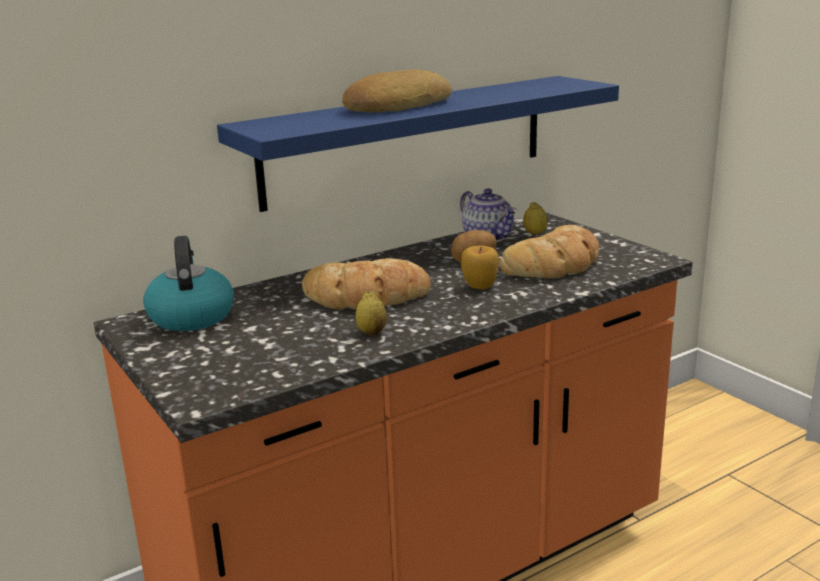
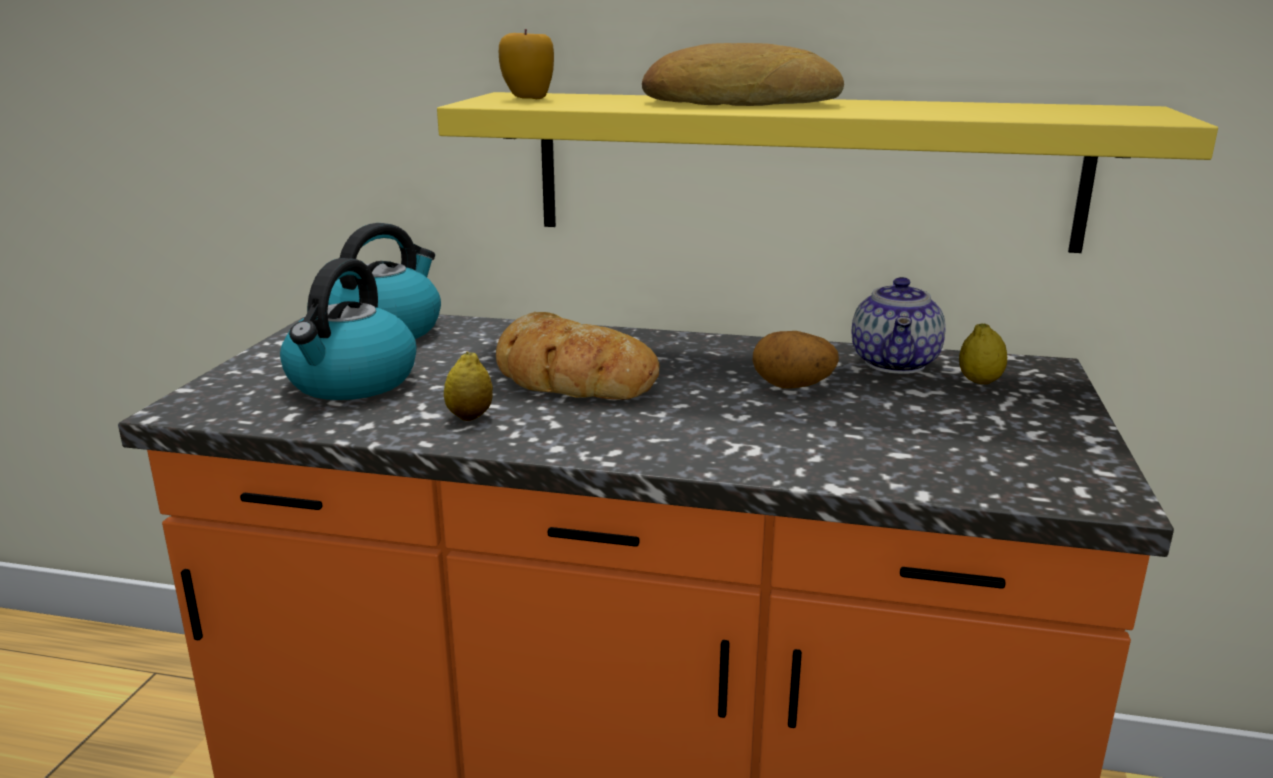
camera: 45 degrees right, 0 degrees up
(259, 346) = (352, 382): none -> kettle
(408, 140) = (803, 170): blue shelf -> yellow shelf
(480, 287) = (718, 419): apple -> apple (528, 98)
(555, 264) = (901, 433): bread -> none

